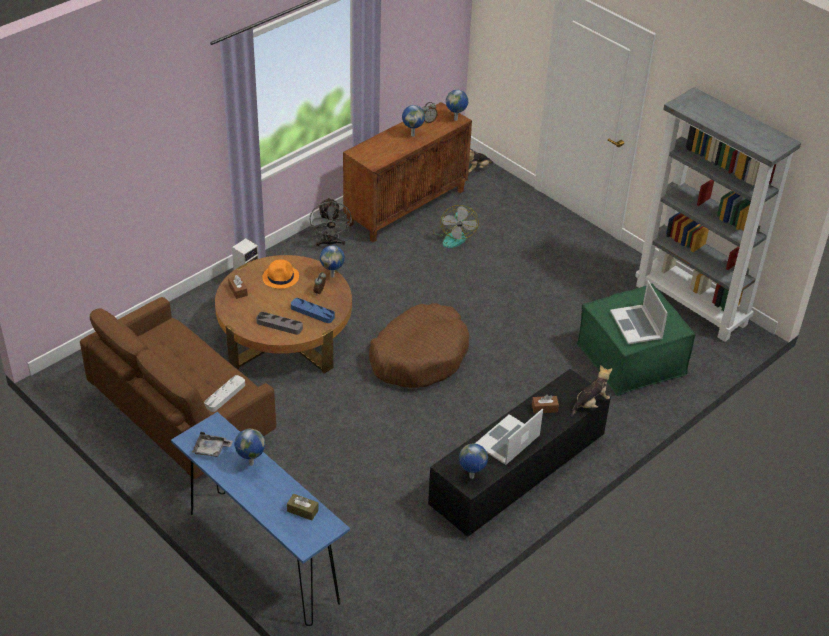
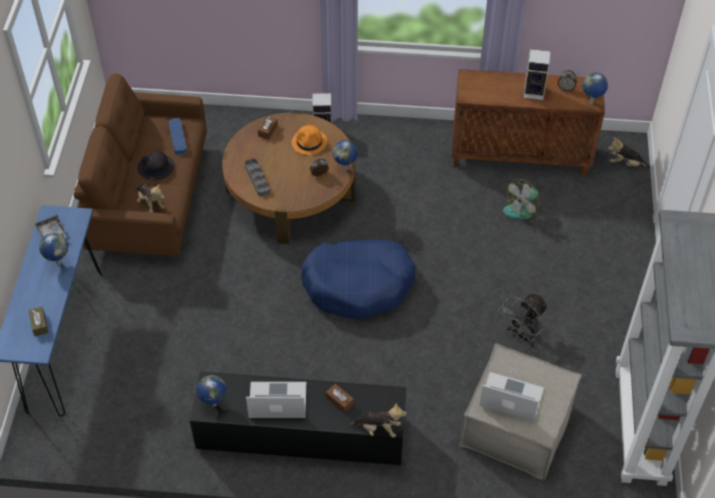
camera: 50 degrees right, 10 degrees up
(191, 370) = (155, 167): none -> black hat
(225, 395) = (150, 203): grey tray -> plush toy
(312, 312) = (292, 187): blue tray -> blue tray (178, 138)
(330, 243) = (421, 143): grey fan -> grey fan (521, 336)
(413, 135) = (534, 92): globe -> speaker
(419, 356) = (358, 284): brown dog bed -> blue dog bed
(631, 359) = (516, 426): green ottoman -> beige ottoman
(636, 324) = (511, 398): laptop -> laptop turned 75 degrees clockwise

